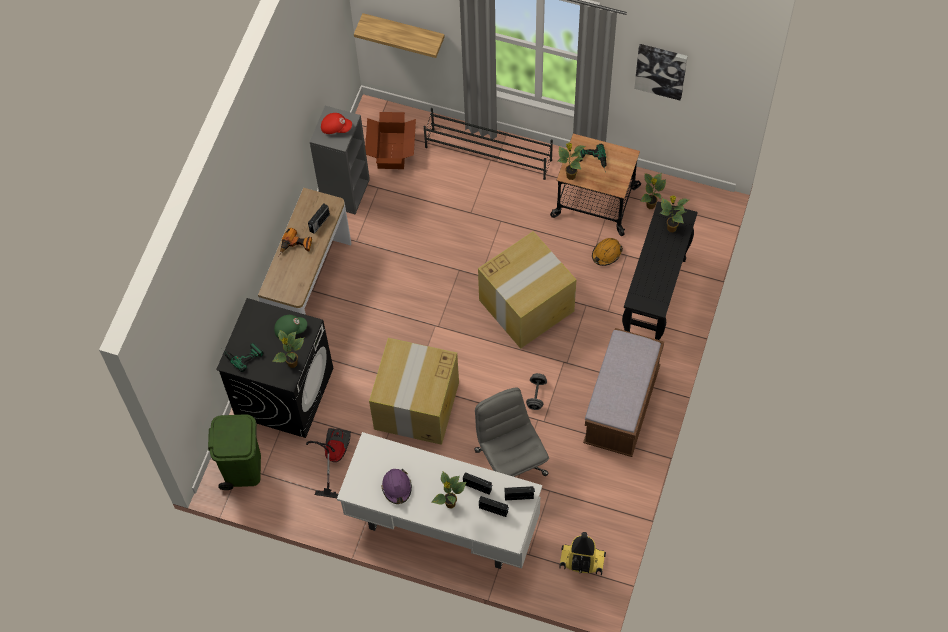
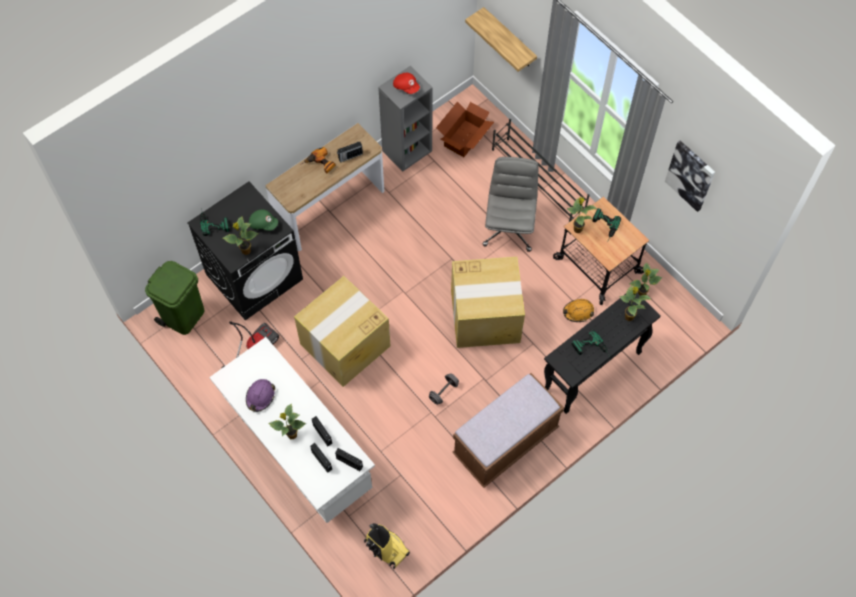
camera: 30 degrees right, 0 degrees up
(510, 461) = (386, 432): grey office chair -> grey office chair (509, 227)
(659, 275) = (591, 350): none -> power drill

